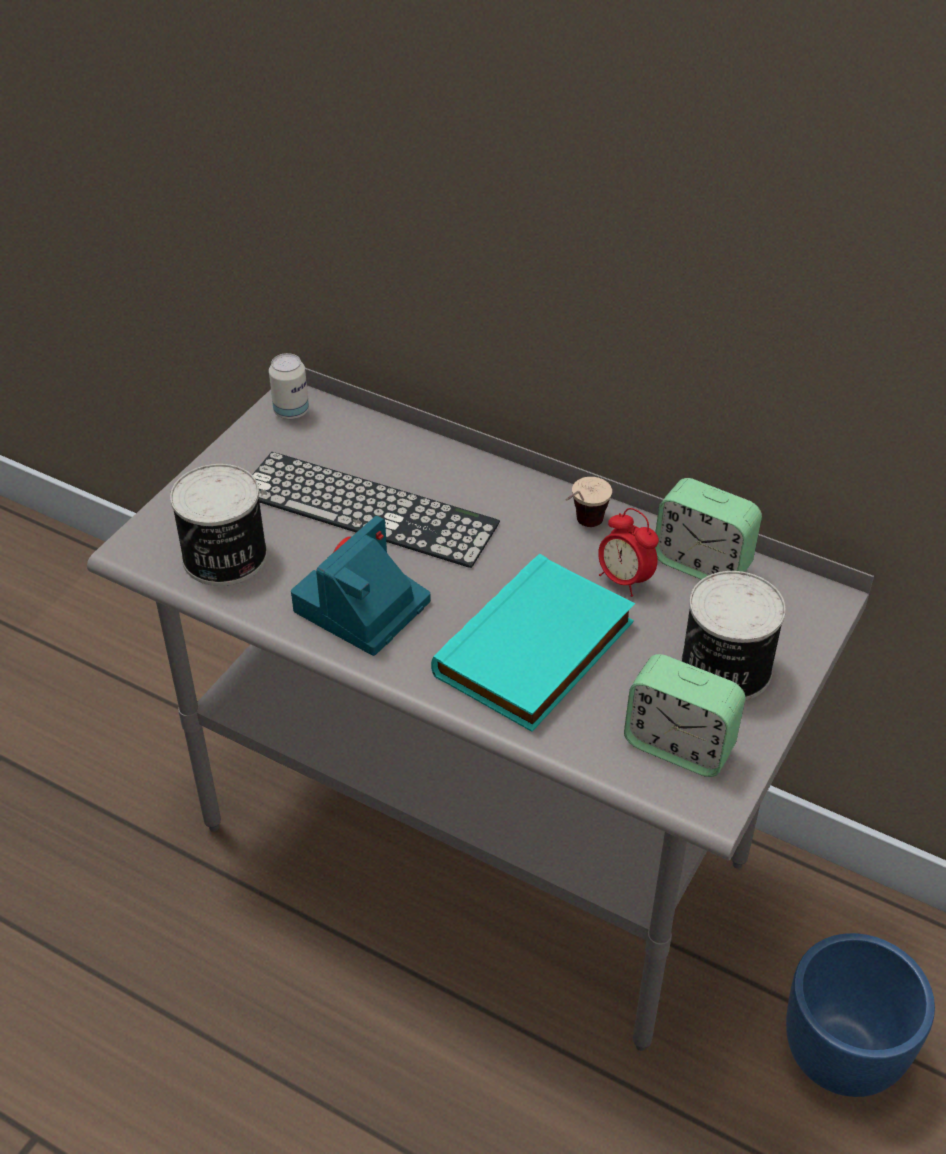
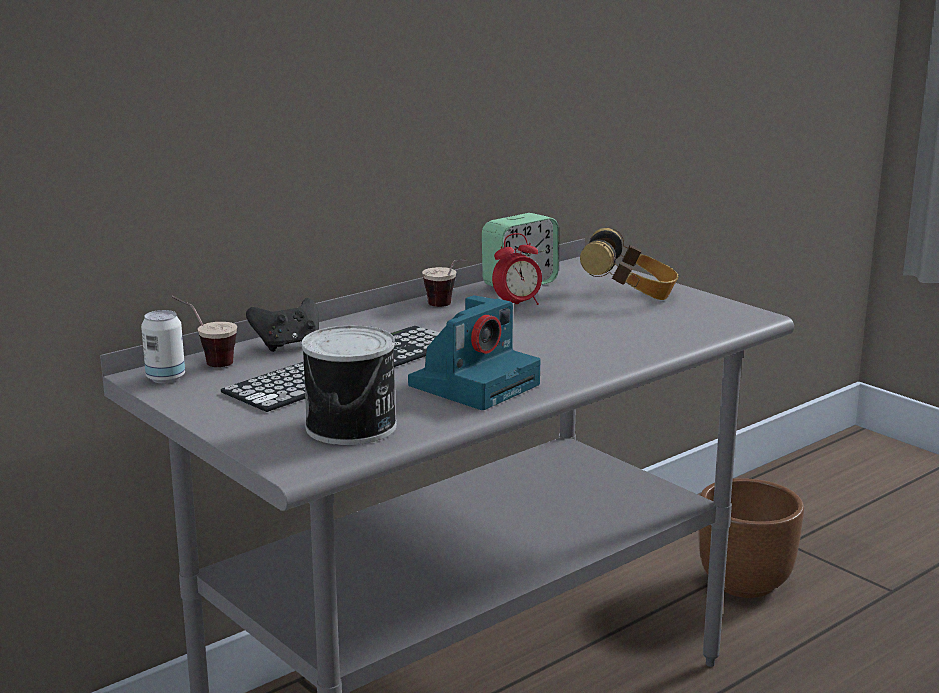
camera: 70 degrees left, 25 degrees down
(341, 419) = (206, 361): none -> cup
(361, 608) = (475, 384): camera -> camera turned 105 degrees counterclockwise
(408, 453) = (287, 345): none -> black game controller
(537, 652) = (574, 337): turquoise book -> none
(679, 745) = (695, 315): alarm clock -> none
(724, 669) = (630, 294): can -> headphones
(843, 1056) = (745, 583): blue planter -> brown planter

